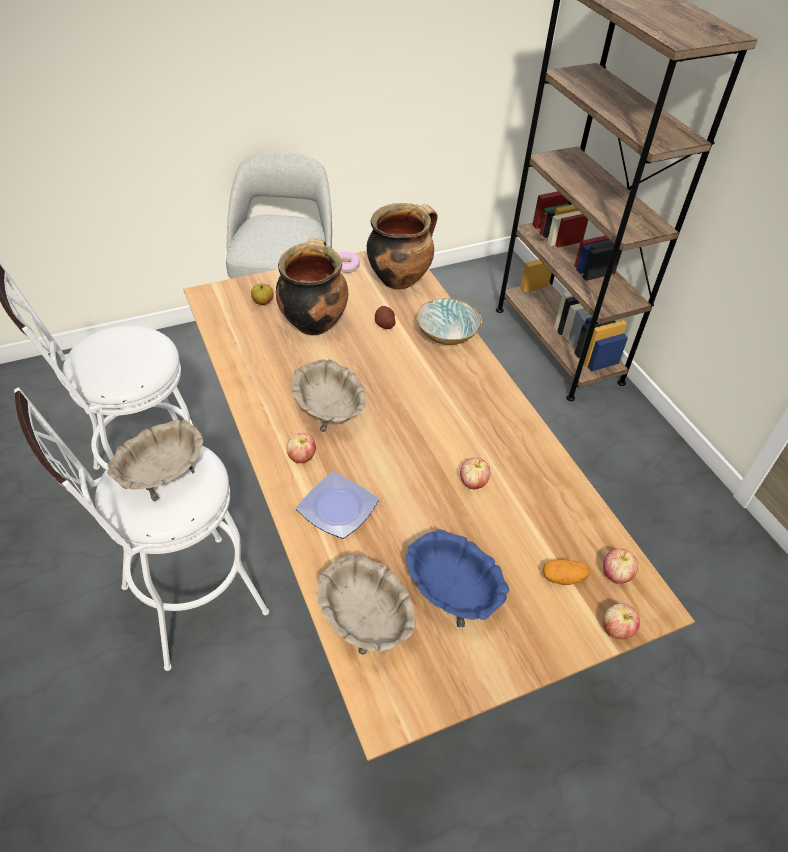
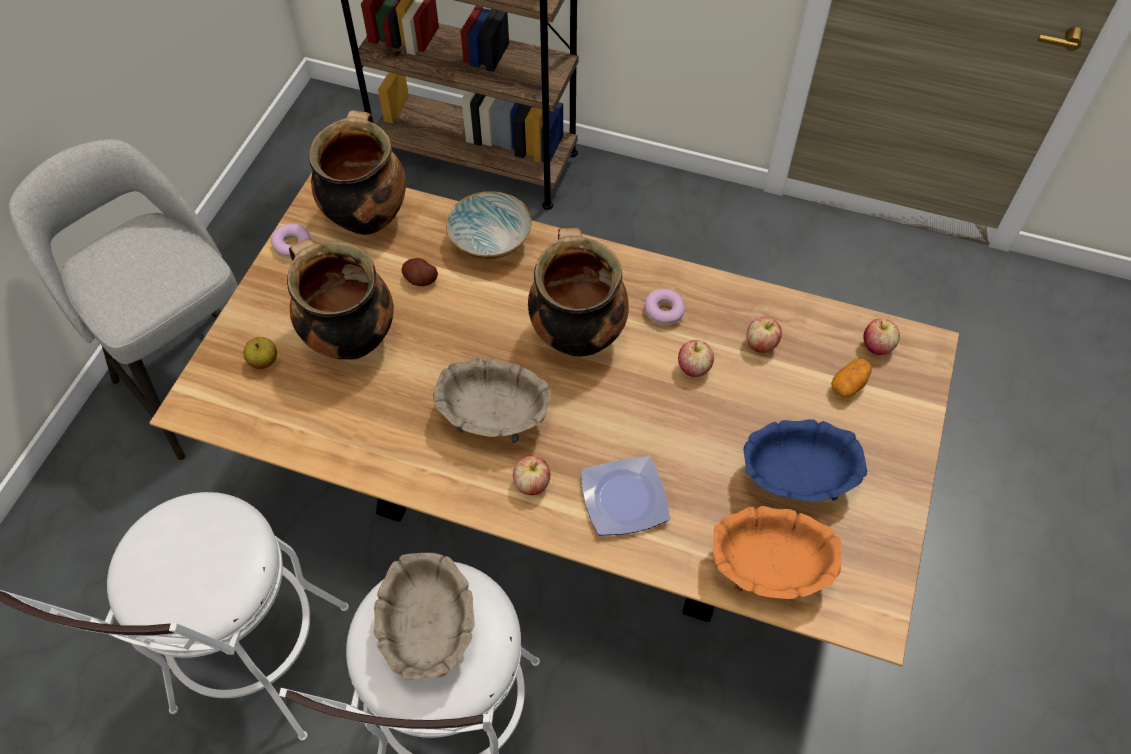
camera: 45 degrees left, 10 degrees up
(366, 621) = (769, 567): beige bowl -> orange bowl
(429, 411) = (576, 334): none -> cooking pot
(497, 441) = (664, 311): none -> donut
(616, 630) = (925, 391): apple -> apple (760, 344)

